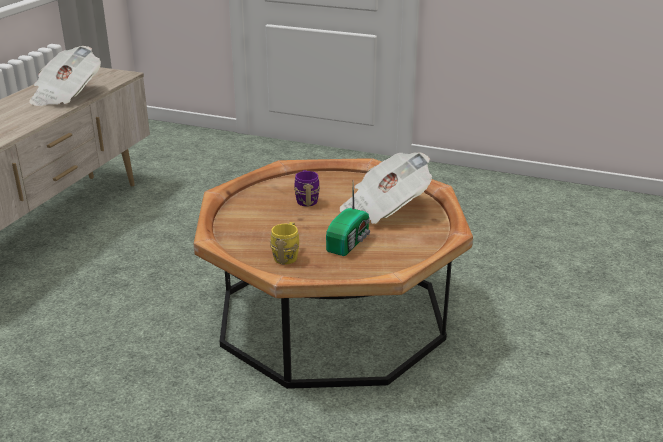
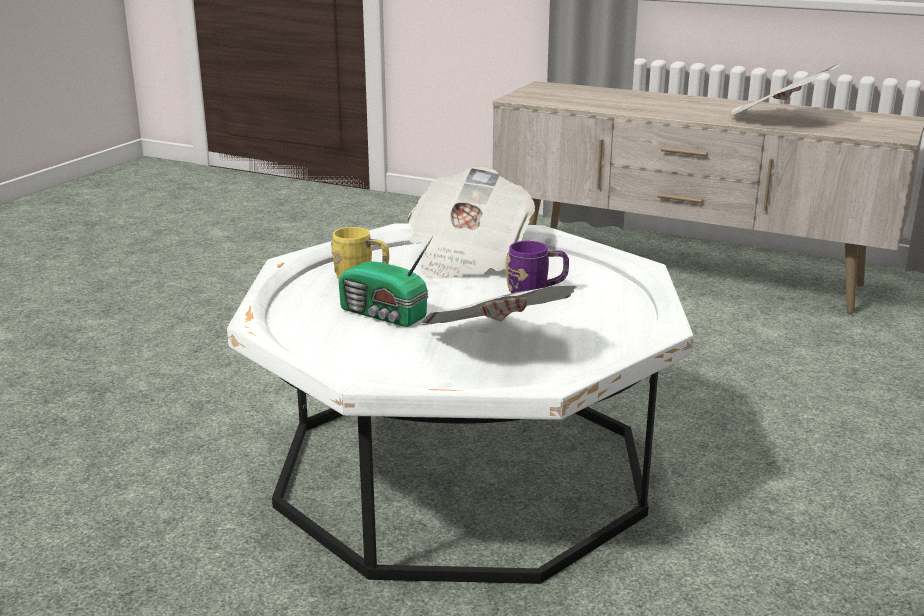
camera: 95 degrees right, 5 degrees down
(246, 221) = (466, 257): none -> newspaper
(331, 315) = (462, 469): brown coffee table -> white coffee table

